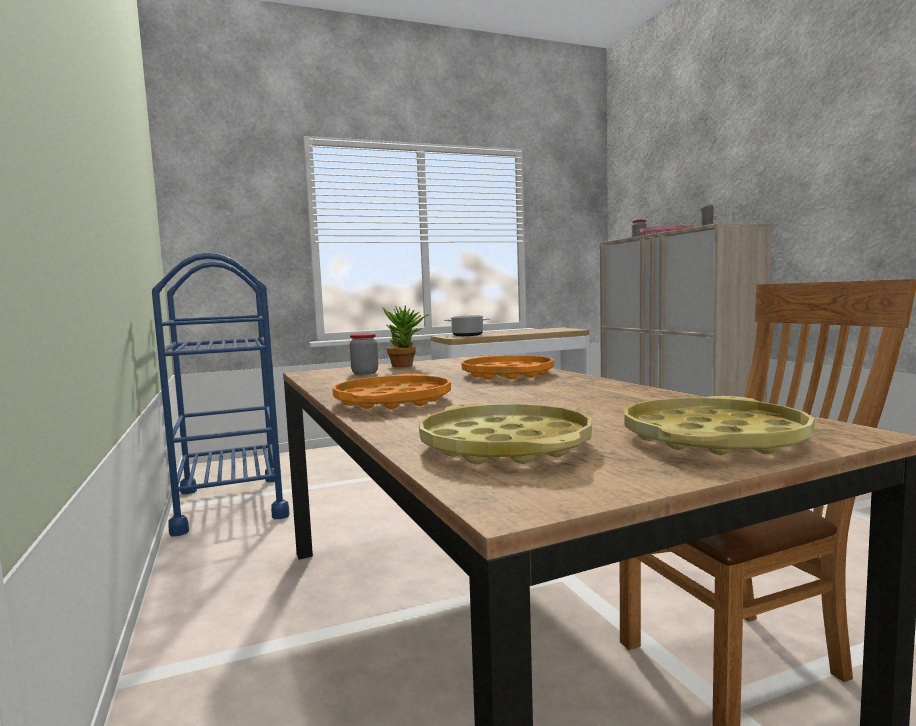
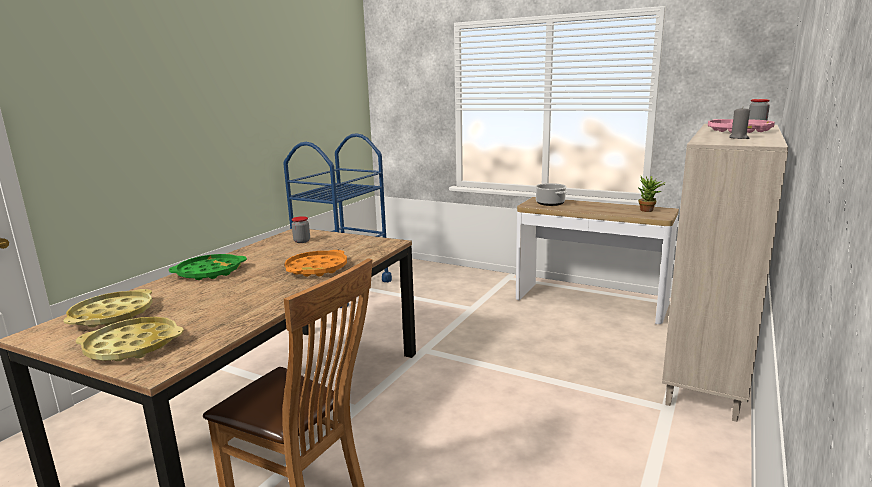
camera: 50 degrees right, 10 degrees up
(392, 401) = (209, 272): orange tray -> green tray
(406, 365) = (339, 240): potted plant -> potted plant (649, 211)

